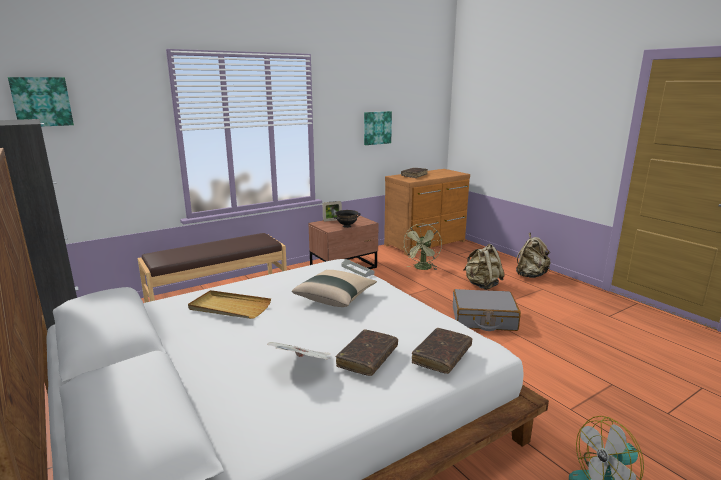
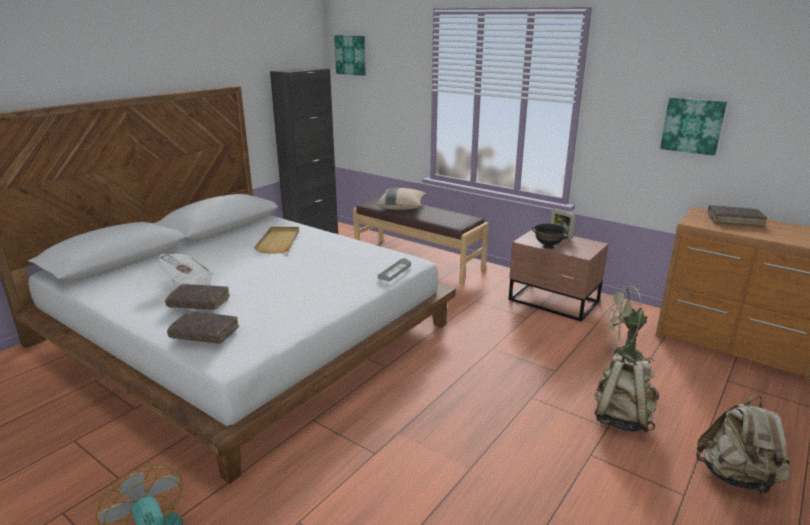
camera: 70 degrees right, 5 degrees up
(335, 298) = (318, 274): beige pillow -> beige pillow (402, 208)
(483, 319) = (498, 429): grey suitcase -> none

